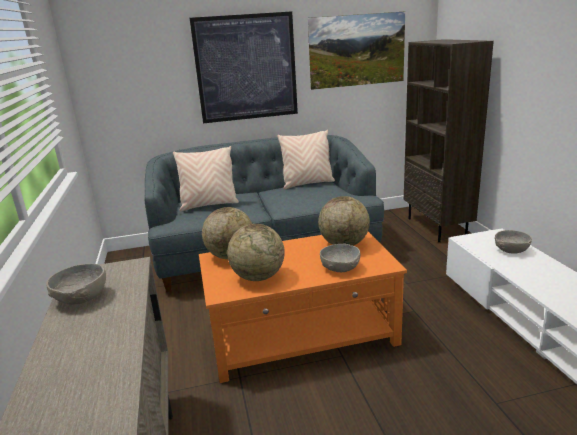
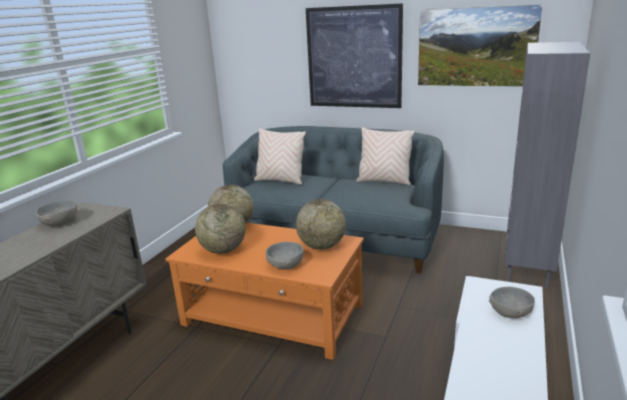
camera: 35 degrees right, 0 degrees up
(437, 227) = (528, 266): brown bookcase -> grey bookcase

